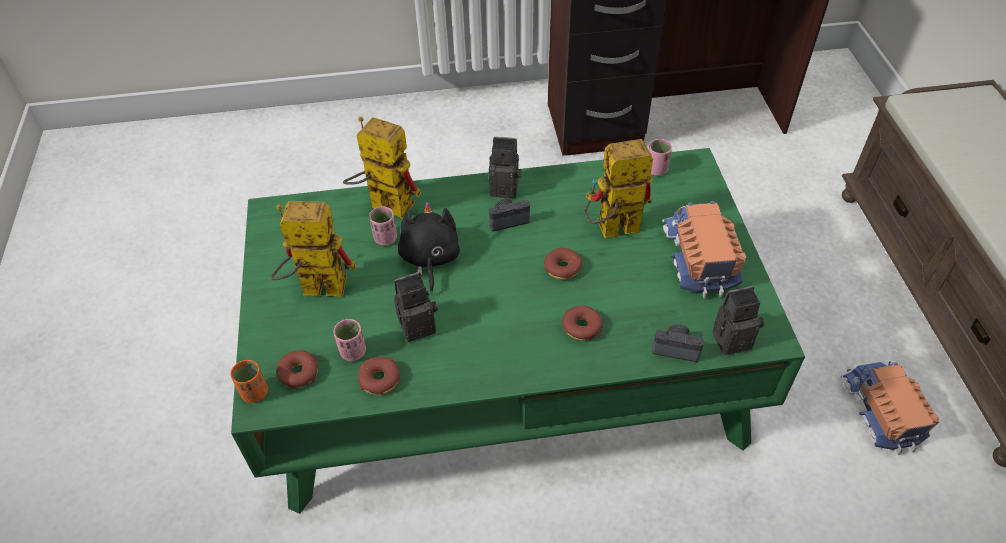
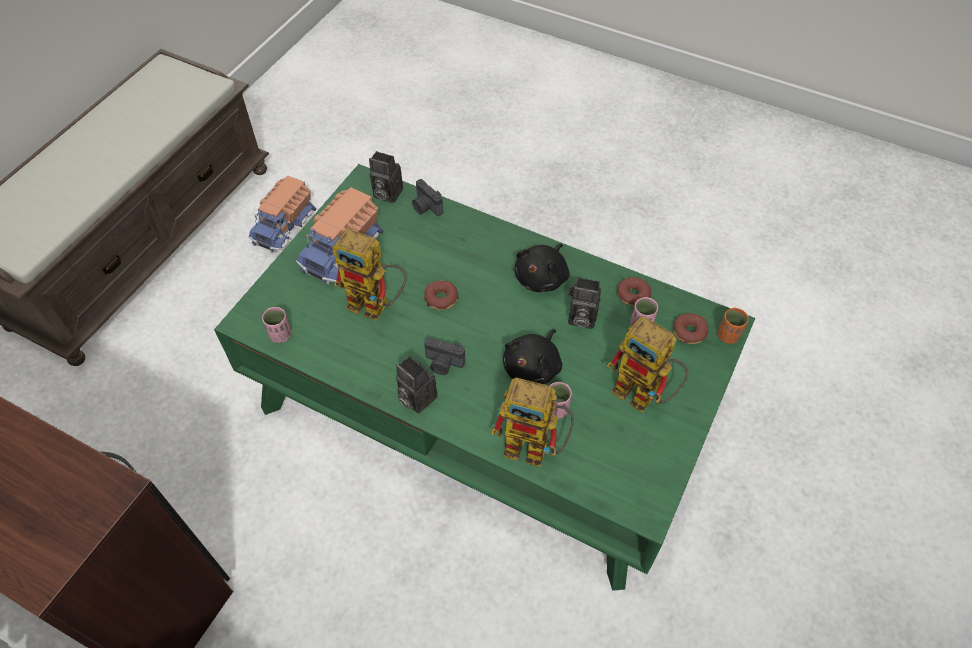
camera: 145 degrees left, 5 degrees up
(383, 205) = (536, 448): toy robot -> toy robot turned 45 degrees counterclockwise
(486, 343) = (542, 277): none -> black plush toy
(581, 327) = (470, 252): donut -> none

